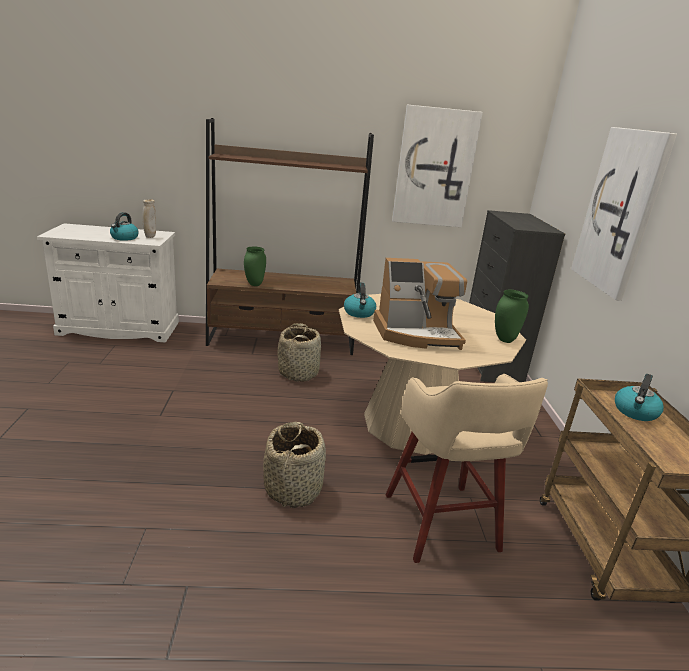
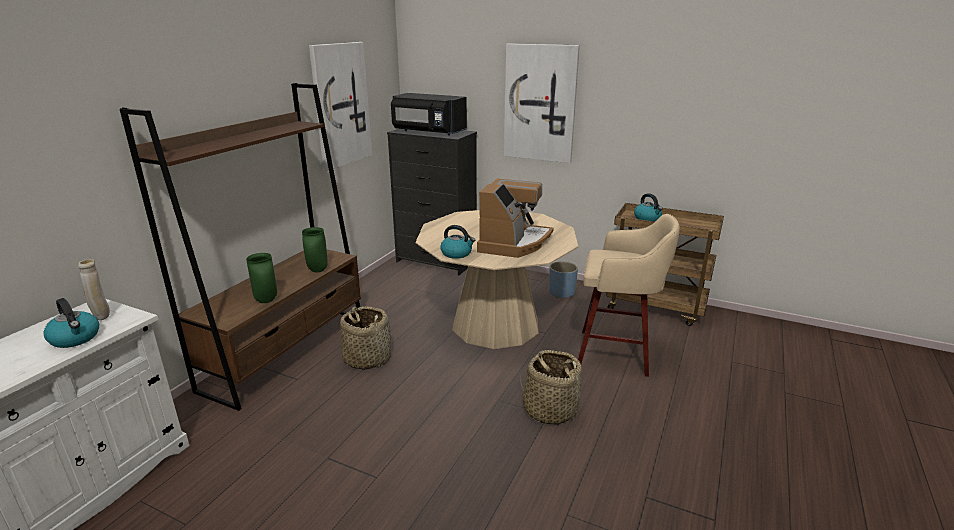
camera: 60 degrees left, 0 degrees up
(505, 340) = (541, 219): green vase -> green vase (318, 270)
(517, 219) = (428, 132): none -> black microwave
(532, 456) = (561, 293): none -> blue planter

